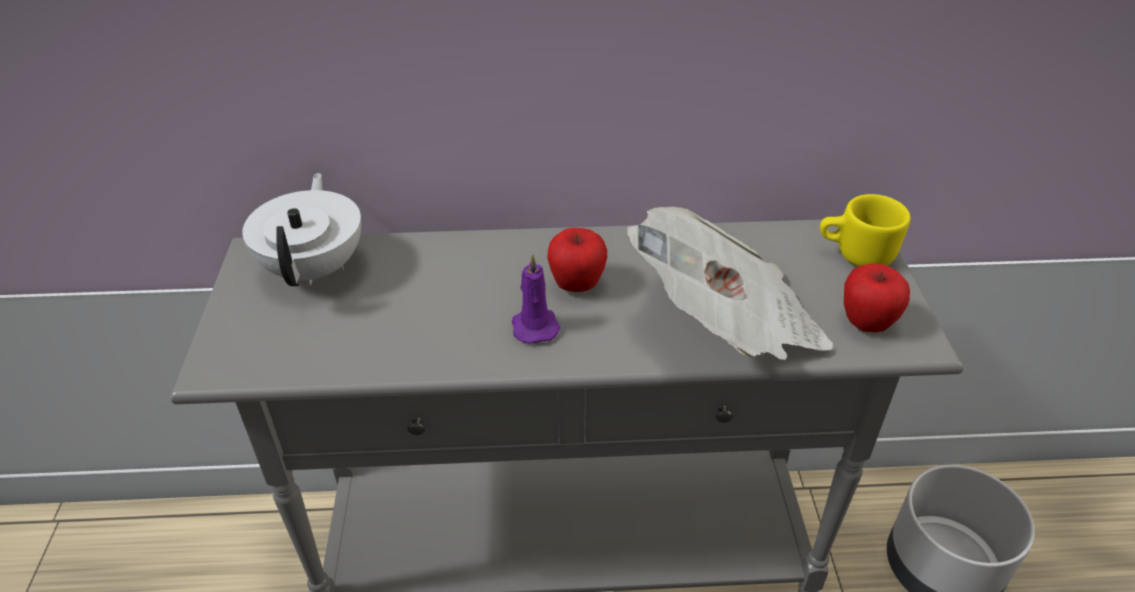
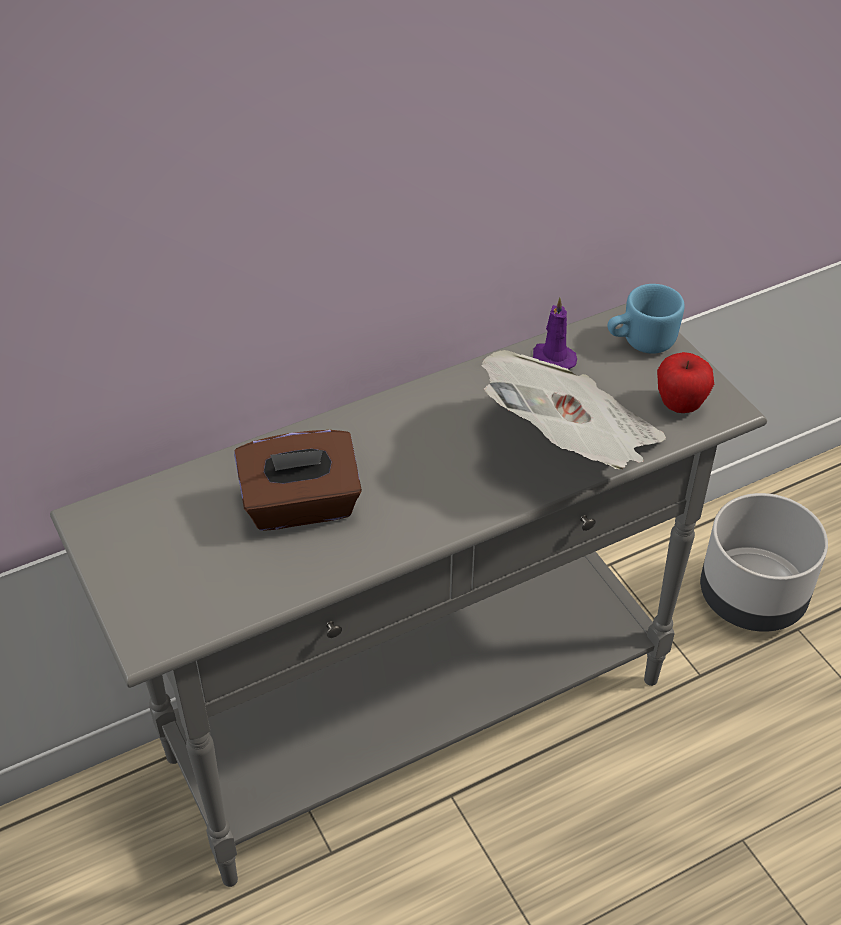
camera: 25 degrees left, 5 degrees up
(315, 268) = (165, 514): white teapot -> none
(432, 298) = (301, 506): none -> brown tissue box
(534, 326) = (411, 500): purple candle -> purple candle (552, 359)
(576, 285) = (423, 449): apple -> none
(855, 254) = (640, 342): yellow mug -> blue mug

